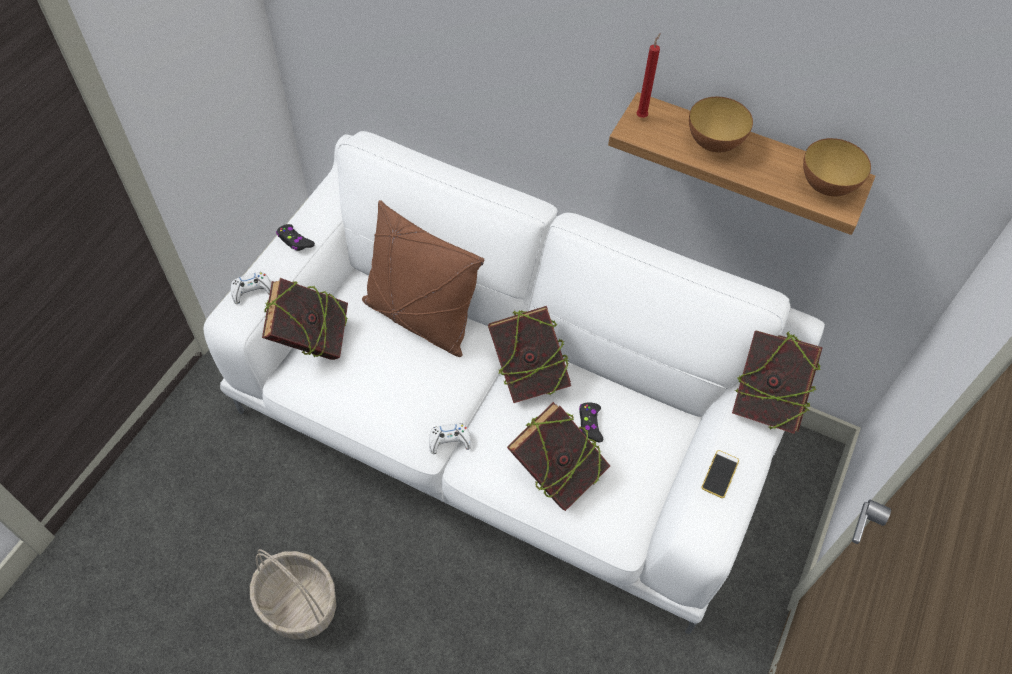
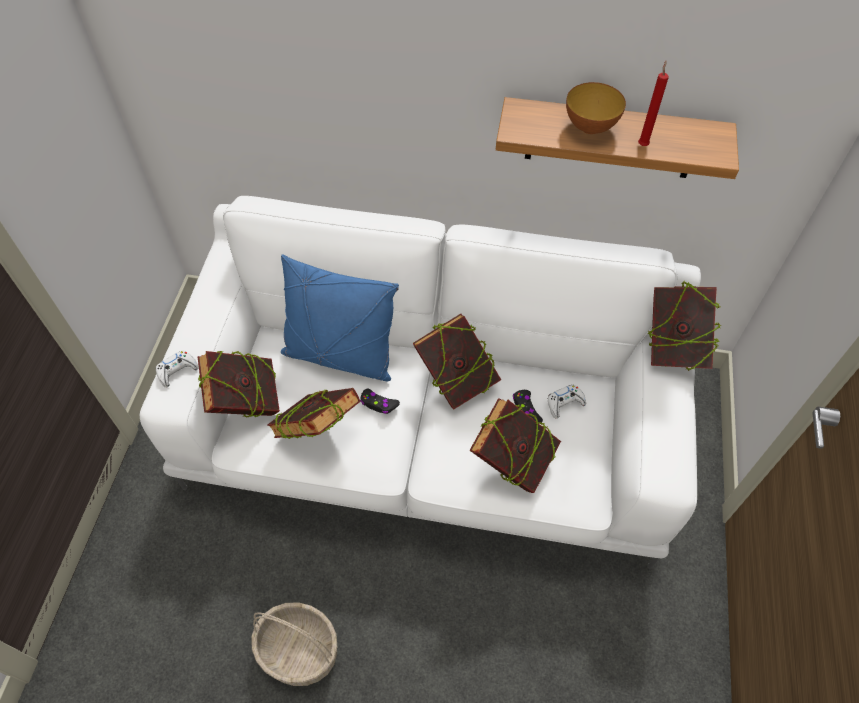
camera: 15 degrees left, 0 degrees up
(295, 241) = (203, 314): black game controller -> black game controller (378, 404)
(371, 388) = (318, 432): none -> book
(420, 318) = (340, 356): brown pillow -> blue pillow
(449, 441) = (405, 460): white game controller -> white game controller (564, 403)
(642, 116) = (518, 117): red candle -> red candle (643, 144)
(720, 474) = (659, 421): phone -> none
(826, 187) = (700, 142): bowl -> none

